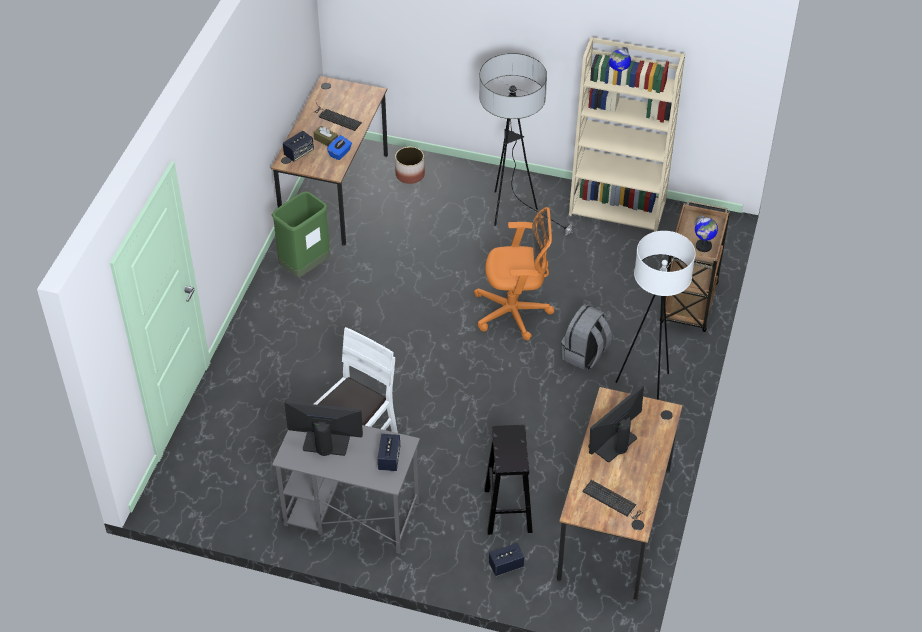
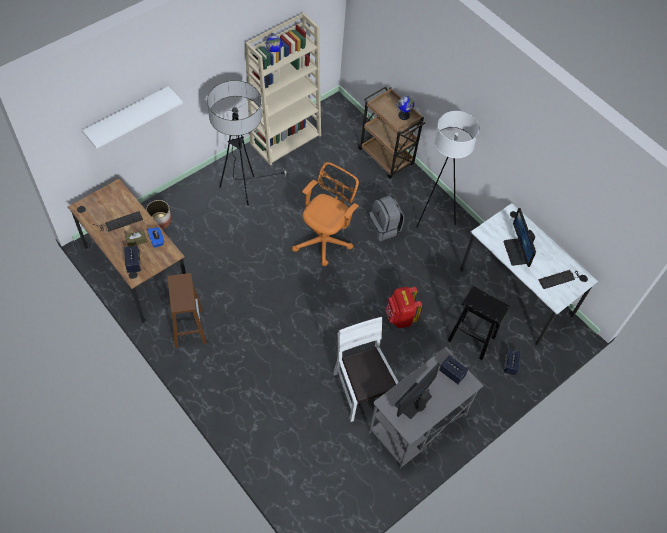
camera: 60 degrees left, 10 degrees up
(305, 267) = (188, 327): green trash can -> brown stool
(423, 25) = (128, 115): none -> white shelf
(475, 430) = (400, 317): none -> red backpack
(615, 523) = (515, 293): brown desk -> white desk

